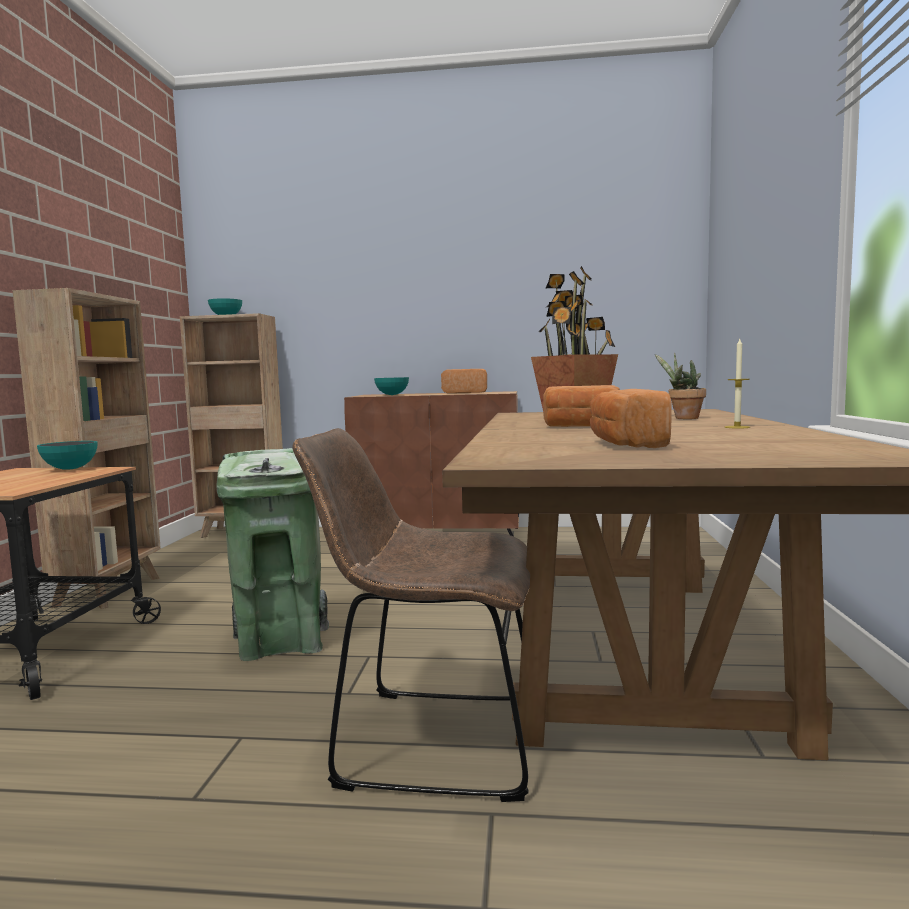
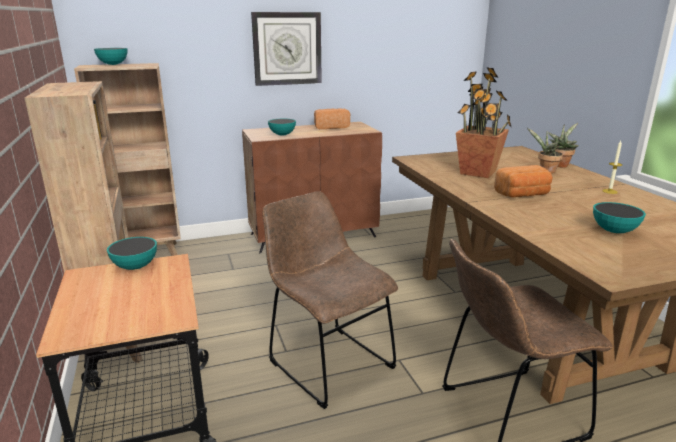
camera: 25 degrees left, 15 degrees up
(281, 641) = (327, 361): green trash can -> brown chair
(420, 300) = (287, 48): none -> wall clock
(625, 444) = (614, 231): bread -> bowl
(725, 416) = (560, 165): none -> potted plant

